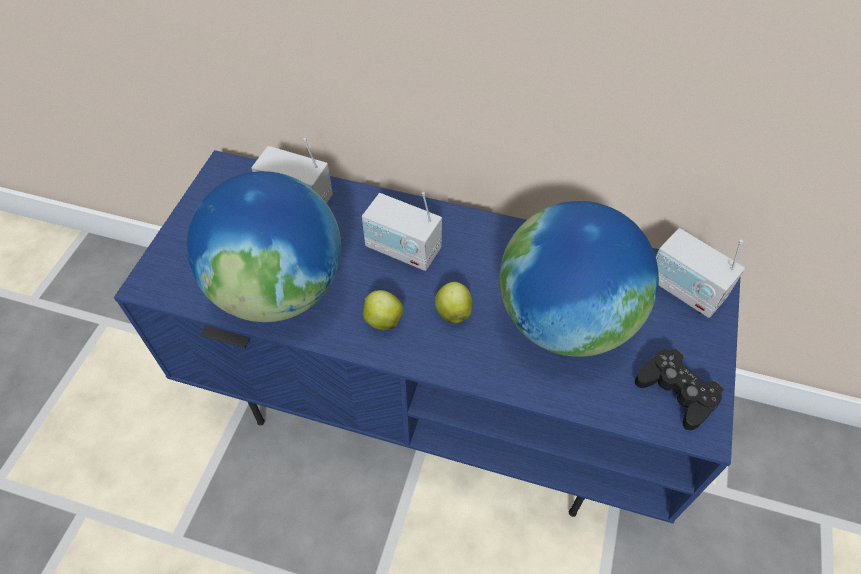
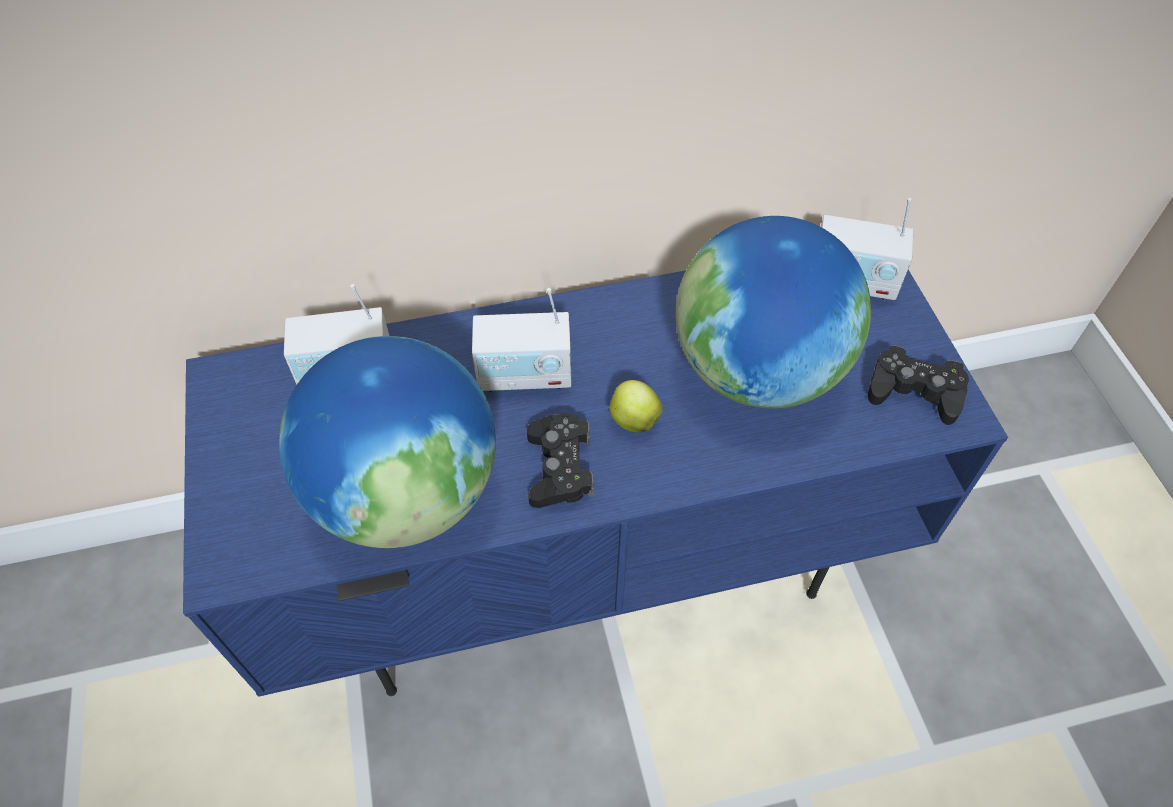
camera: 30 degrees left, 0 degrees up
(382, 320) = (559, 468): apple -> black game controller

